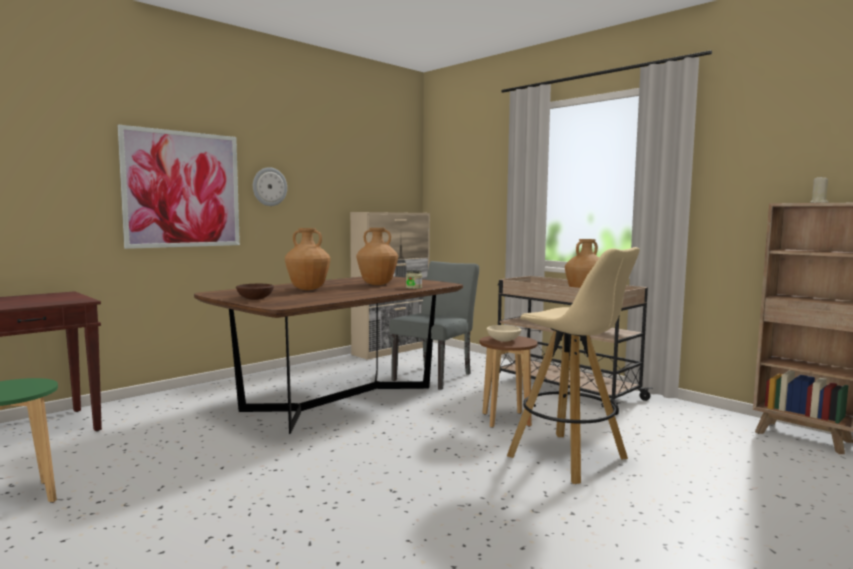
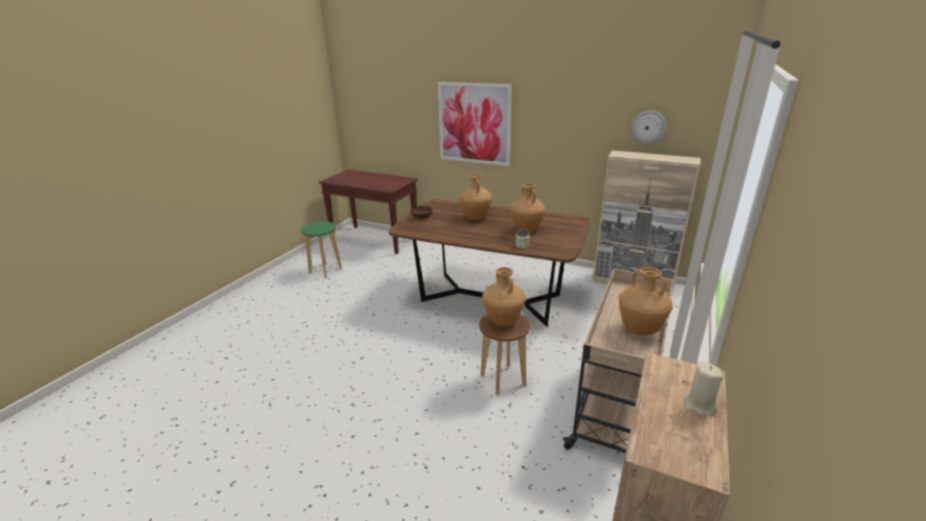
camera: 70 degrees right, 20 degrees up
(269, 186) = (536, 123): wall clock -> wall clock (648, 127)
(436, 376) = (583, 322): grey chair -> none
(504, 340) = (503, 321): beige bowl -> brown vase
(569, 458) = (441, 425): beige stool -> none

